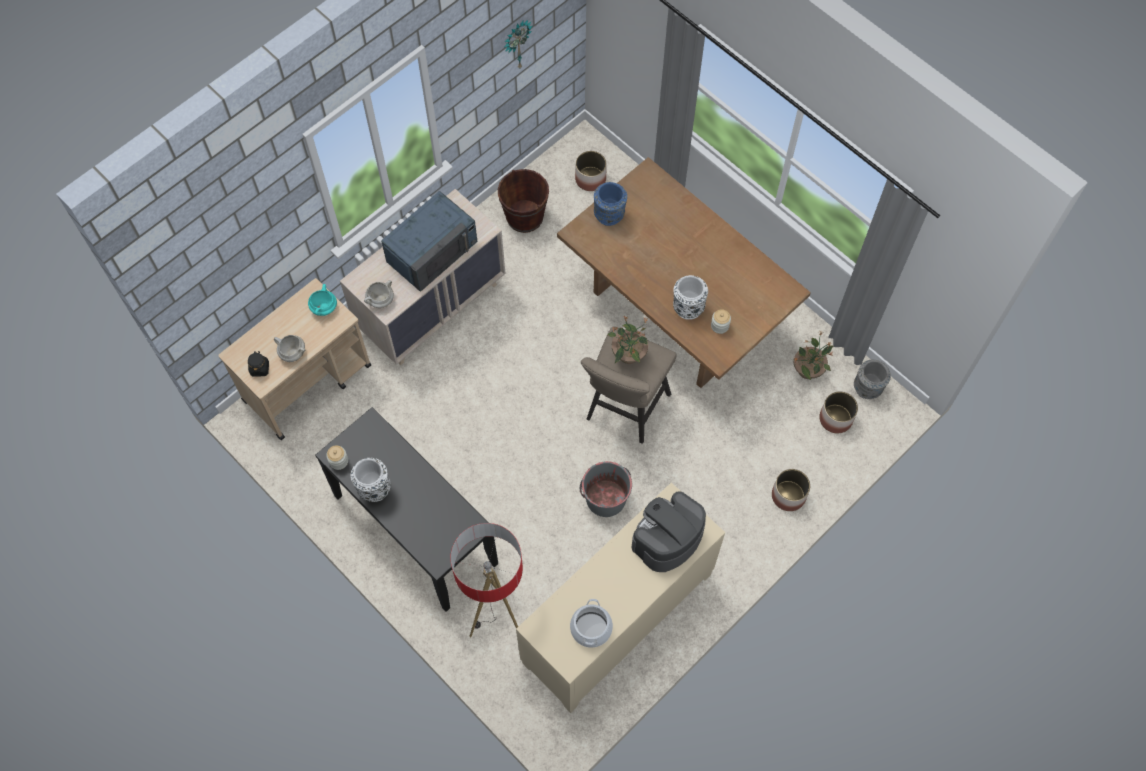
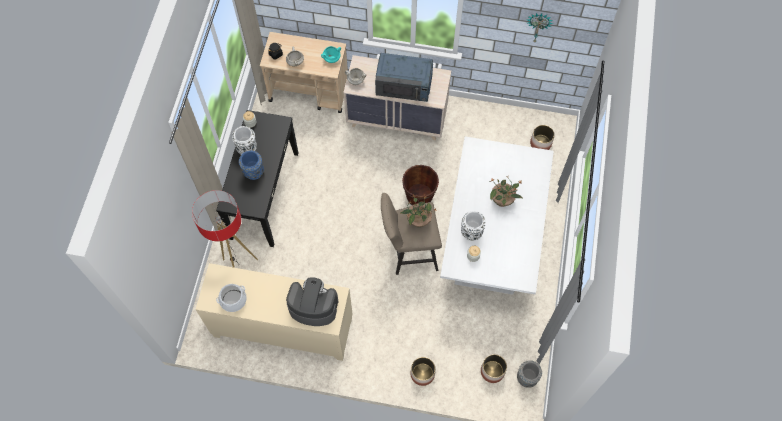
camera: 55 degrees right, 0 degrees up
(524, 217) = (488, 126): brown bucket -> brown bucket (419, 196)
(605, 498) = (349, 276): grey bucket -> none
(609, 215) = (498, 155): blue vase -> blue vase (253, 172)
(676, 313) = (491, 241): brown dining table -> white dining table
(808, 370) = (512, 336): potted plant -> potted plant (502, 200)

